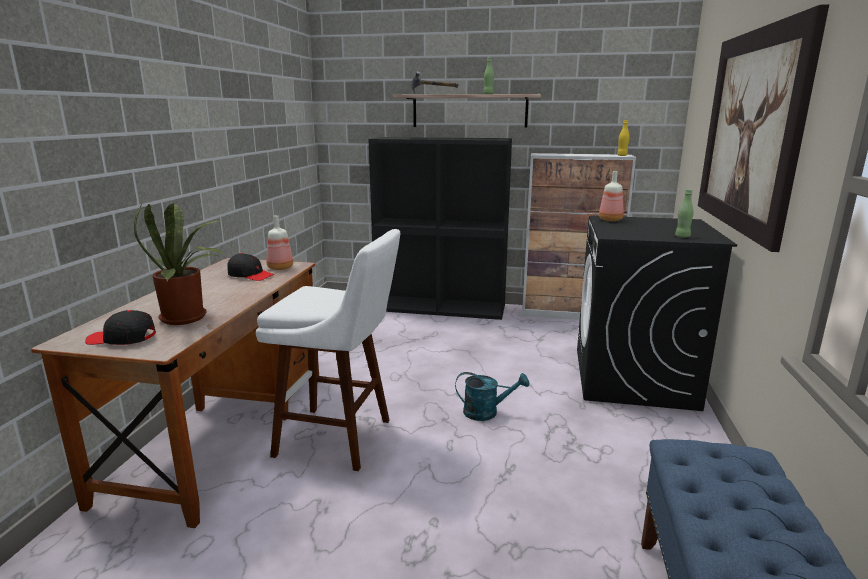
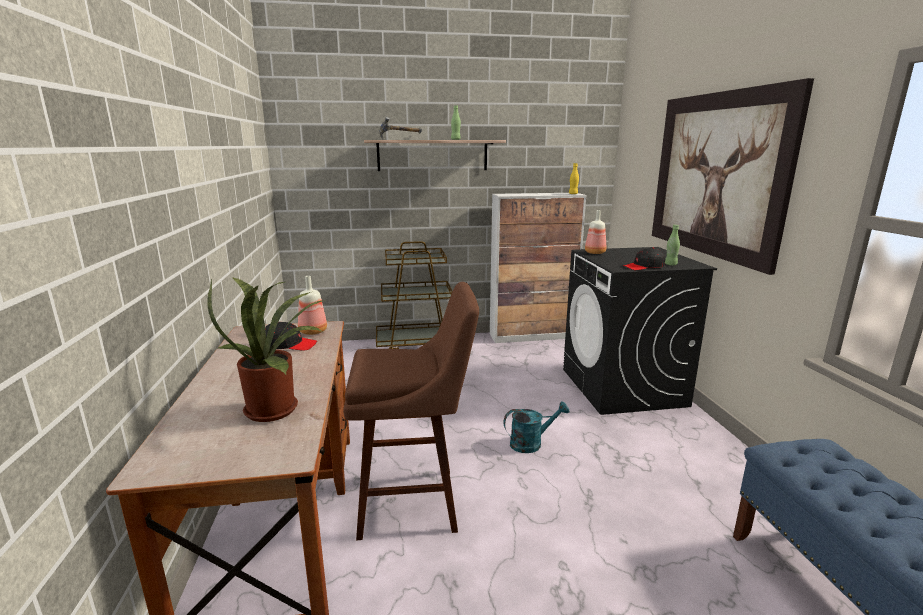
camera: 20 degrees left, 0 degrees up
(122, 339) = (223, 452): black cap -> black cap (644, 267)
(341, 438) = (416, 501): white stool -> brown stool
(441, 308) = (418, 345): black bookcase -> brown cart

